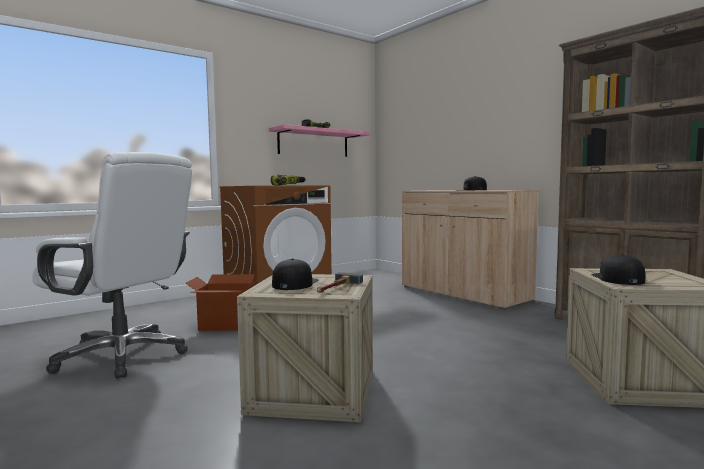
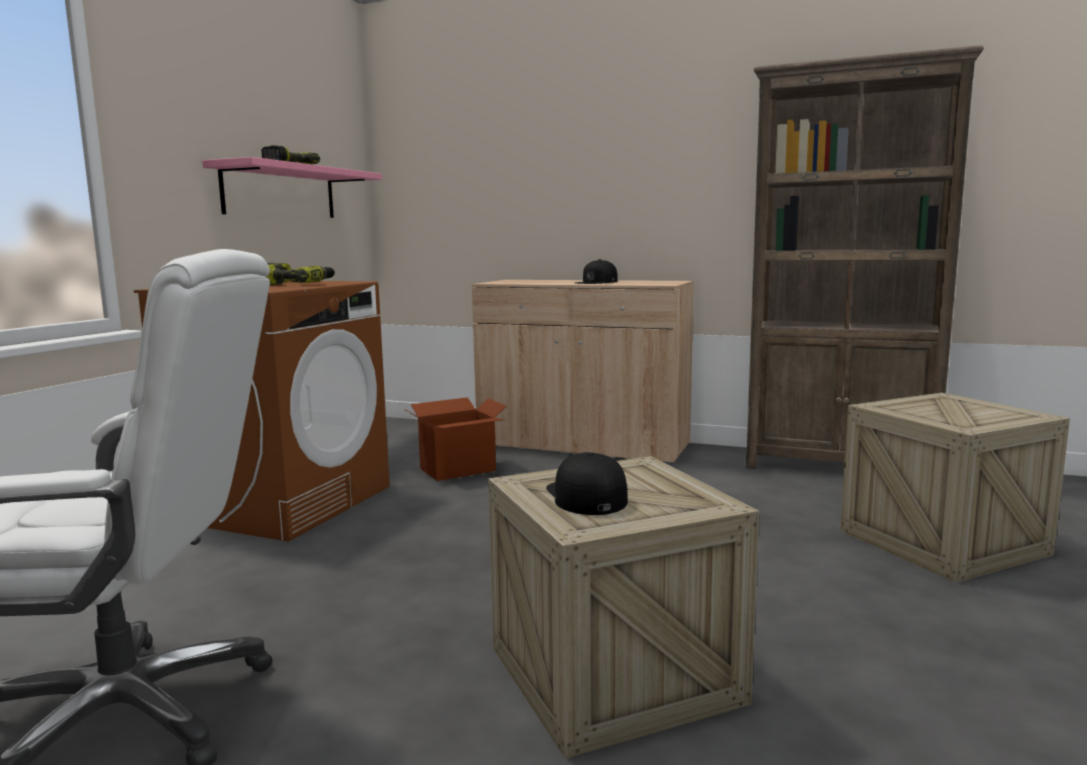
camera: 30 degrees left, 5 degrees up
(226, 325) = (267, 586): cardboard box -> cardboard box (458, 470)
(335, 288) = (672, 494): hammer -> none
(617, 278) = (936, 417): black cap -> none

